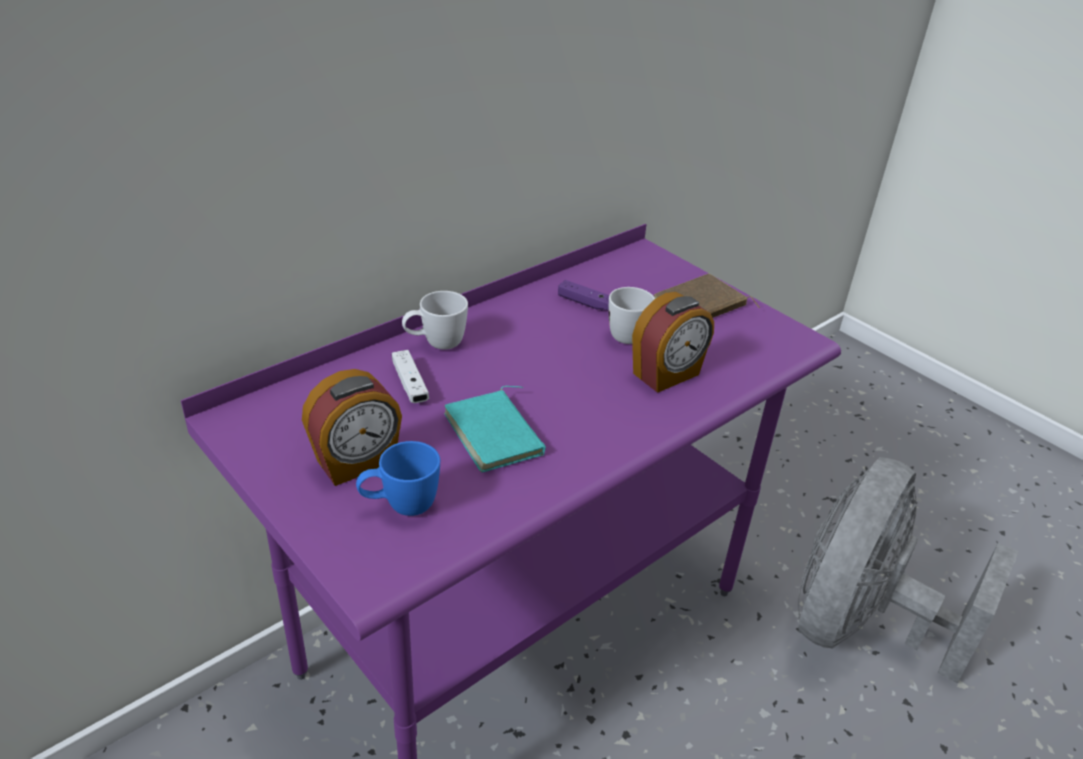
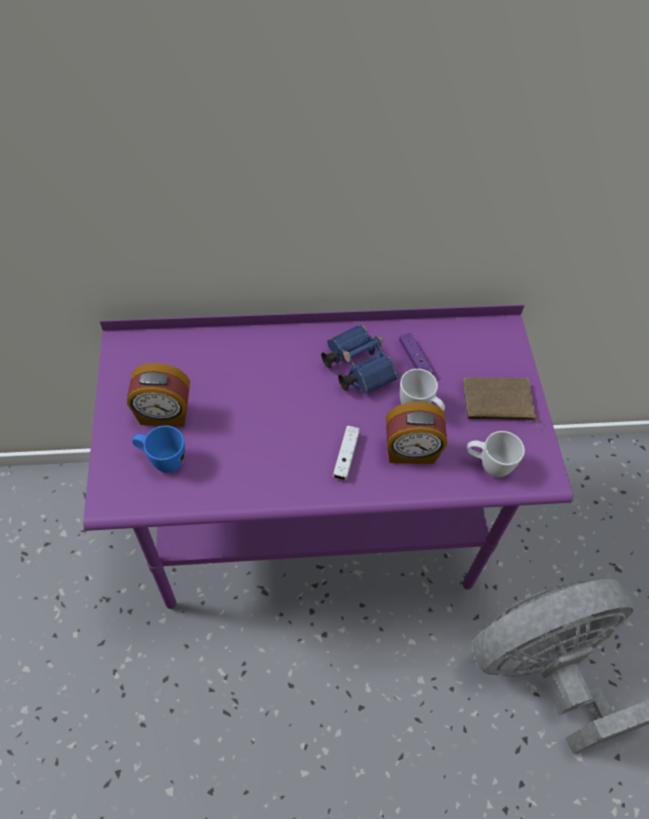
camera: 35 degrees right, 20 degrees up
(410, 384) = (240, 370): white game controller -> white game controller (346, 456)
(435, 344) = (281, 345): white mug -> white mug (488, 465)
(497, 434) = (258, 438): turquoise book -> none
(536, 332) = (356, 367): none -> blue binoculars

